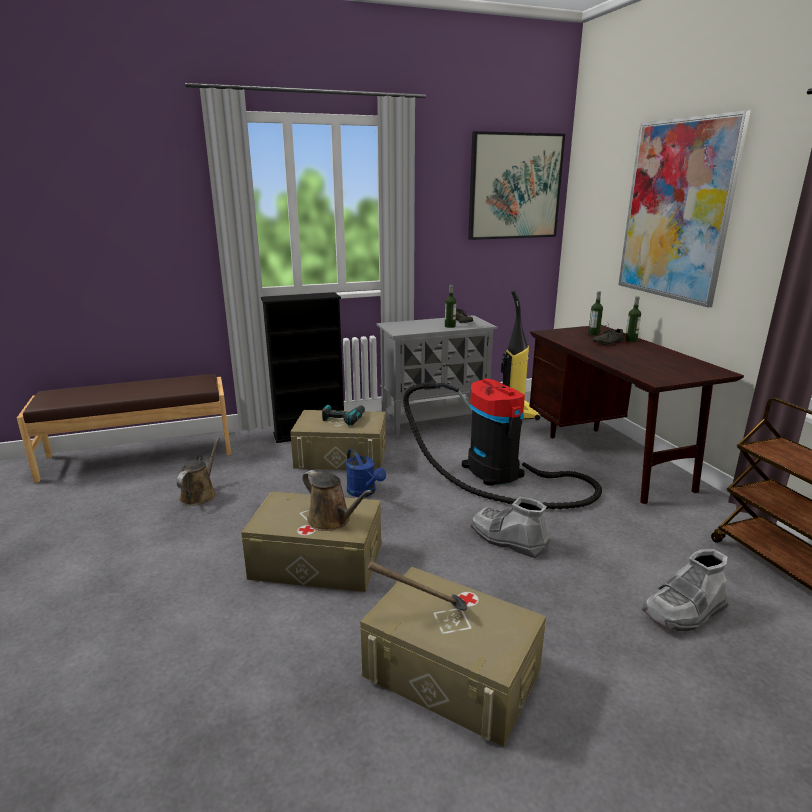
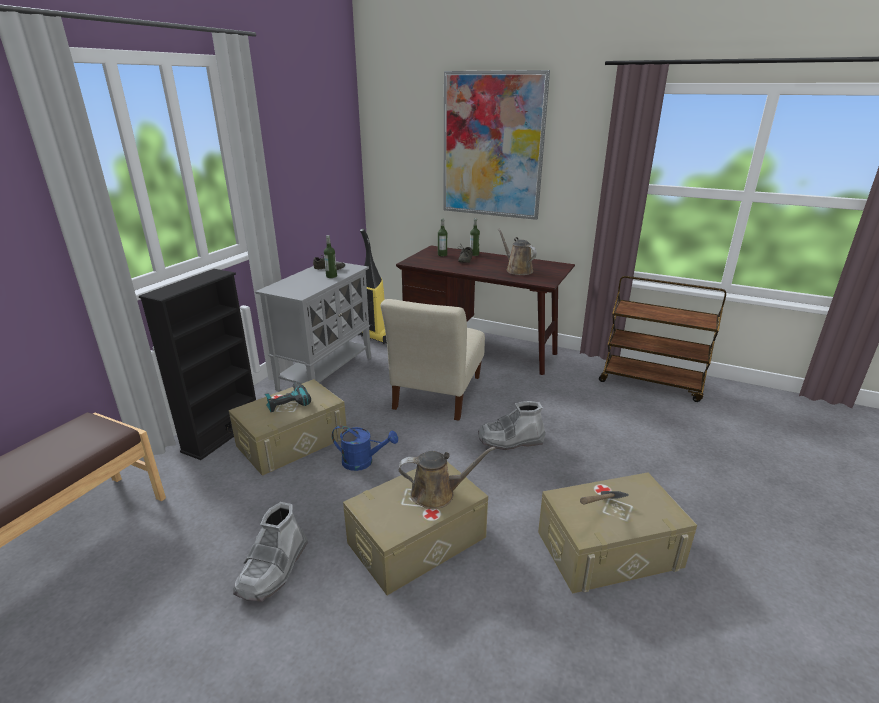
camera: 45 degrees left, 5 degrees up
(200, 494) = (202, 557): brown watering can -> brown watering can (517, 270)
(498, 474) = (436, 395): vacuum cleaner -> beige chair
(514, 186) = (327, 127): picture -> none
(684, 611) = (643, 431): grey boot -> grey boot (273, 569)

